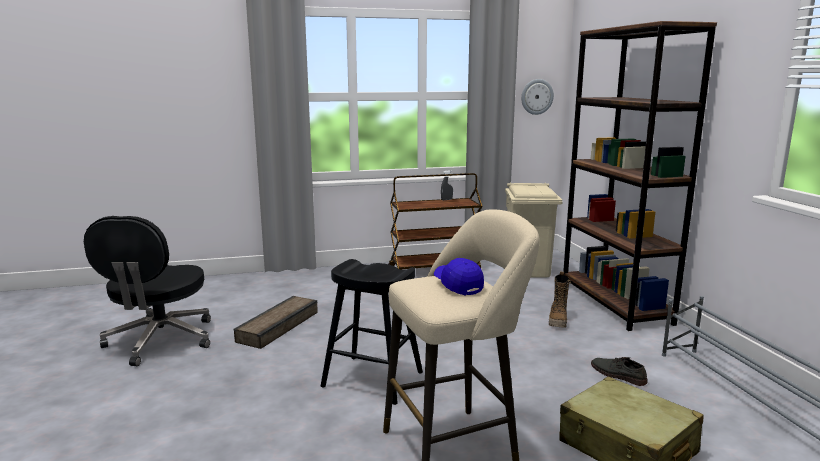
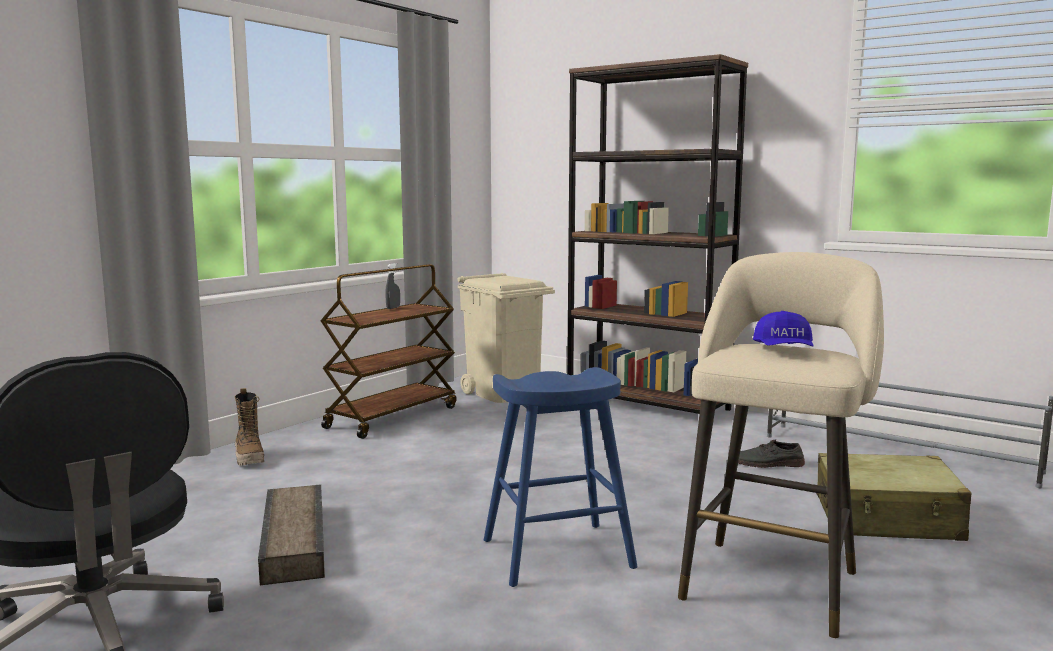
camera: 40 degrees left, 5 degrees down
(373, 379) = (558, 553): black stool -> blue stool
(457, 285) = (784, 350): blue cap -> blue cap turned 105 degrees counterclockwise
(536, 96) = (463, 160): wall clock -> none
(558, 321) = (630, 433): boot -> boot (249, 458)

